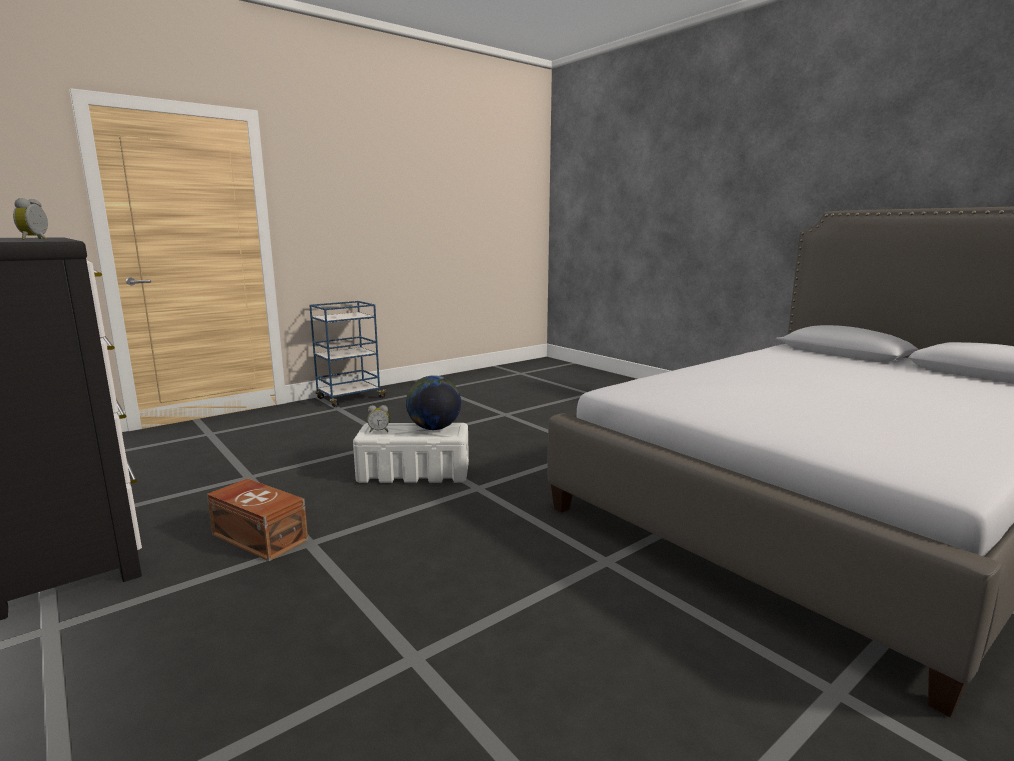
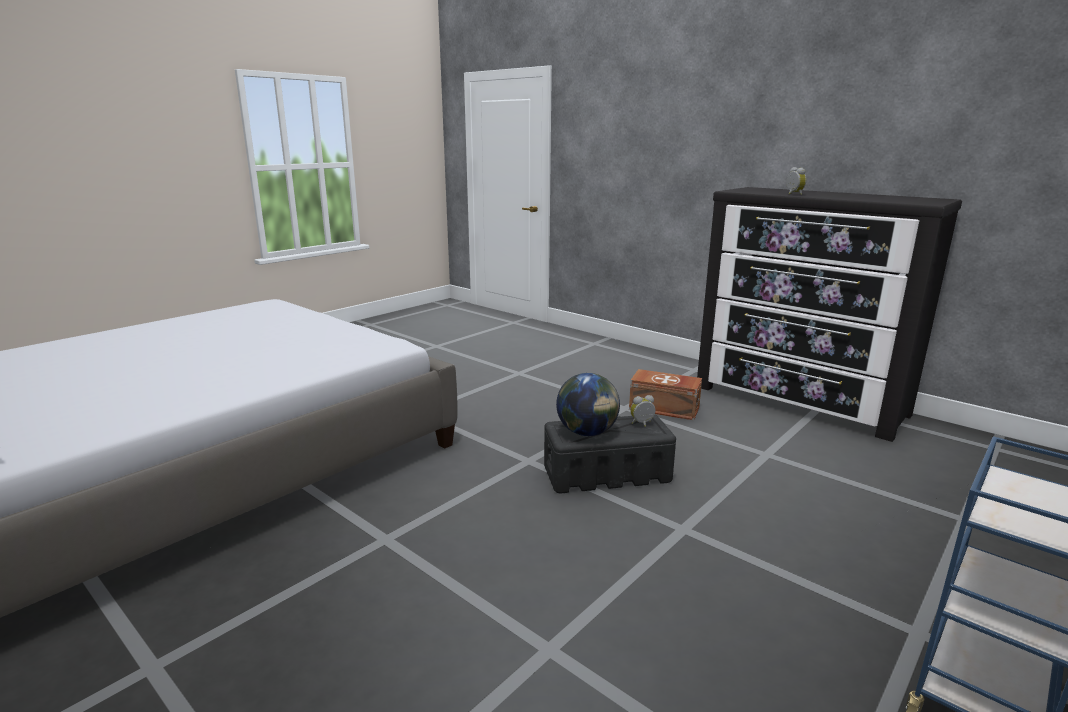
camera: 170 degrees right, 5 degrees up
(415, 472) = (606, 474): white storage box -> black storage box

